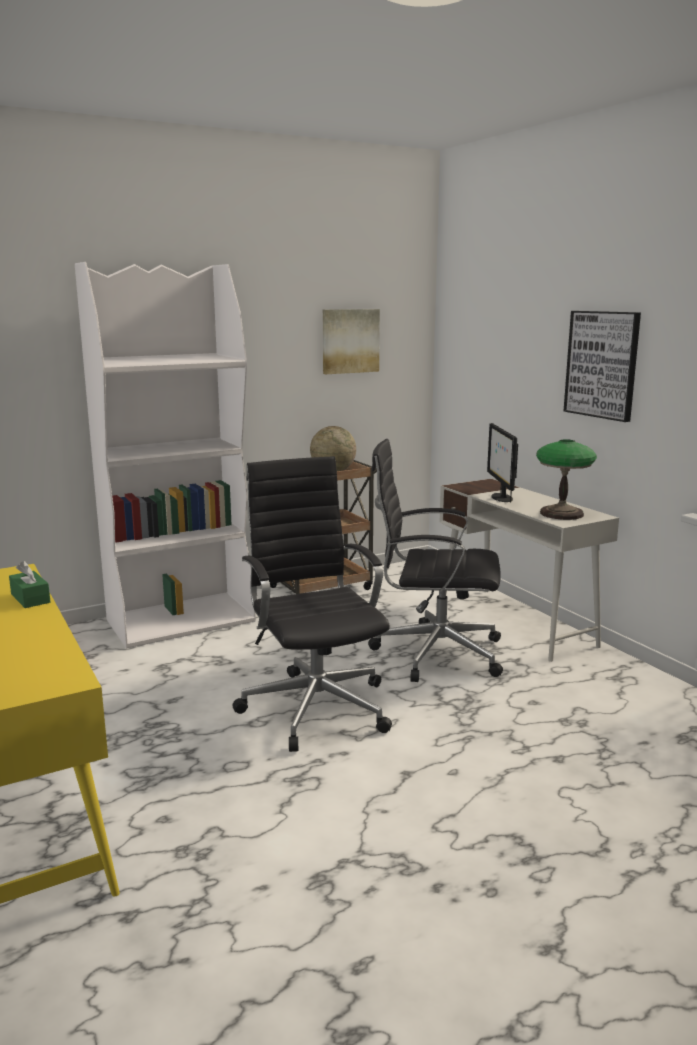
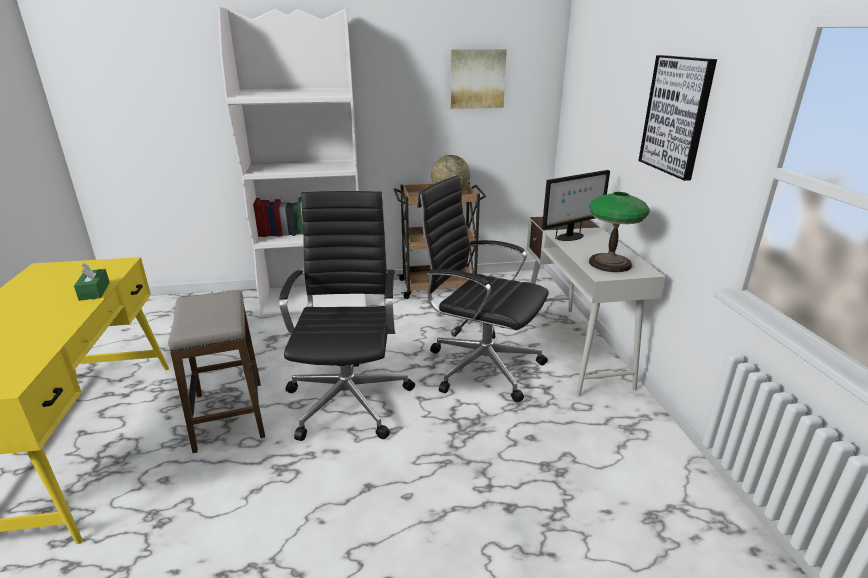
camera: 20 degrees right, 10 degrees up
(185, 747) = (230, 415): none -> stool
(501, 497) = (570, 237): monitor -> monitor turned 135 degrees counterclockwise

